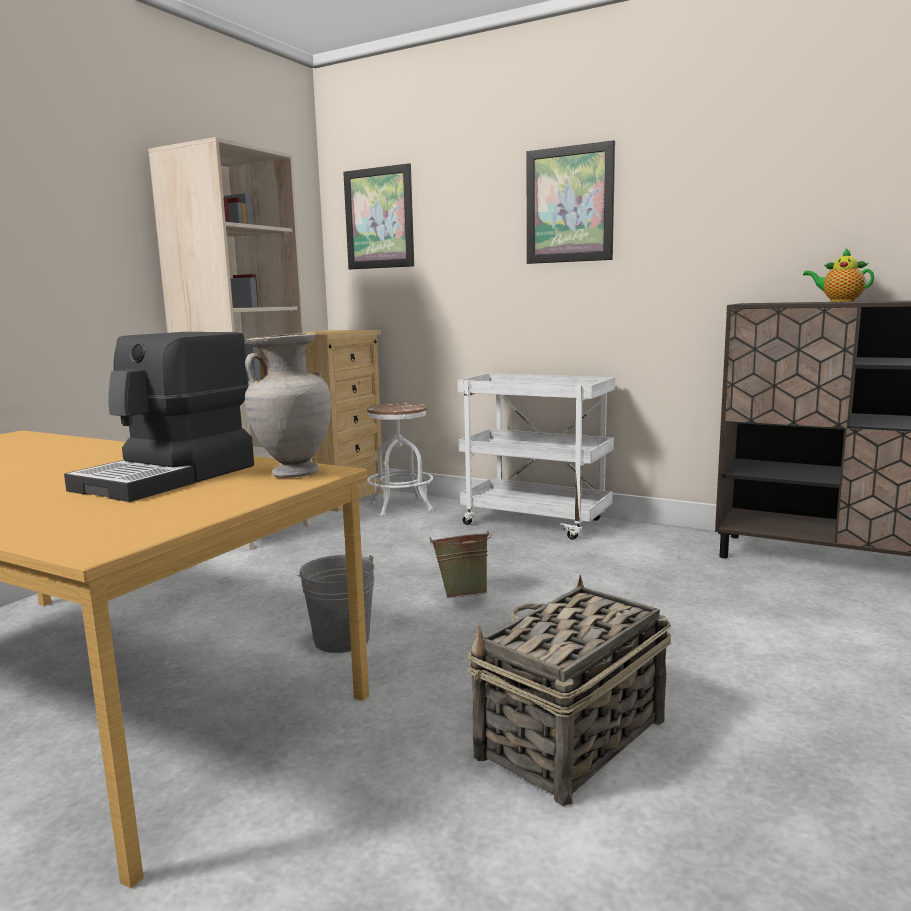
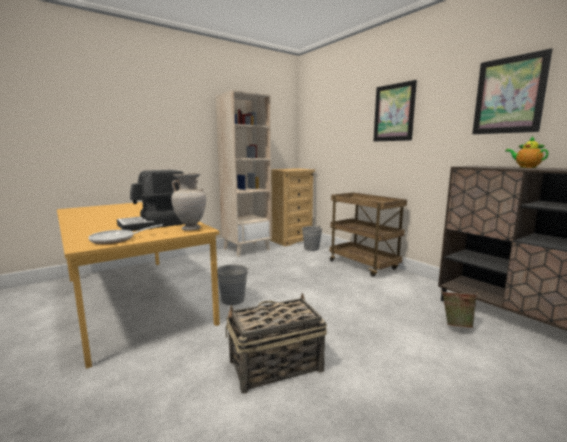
camera: 25 degrees right, 0 degrees up
(157, 519) = (117, 239): none -> frying pan
(379, 218) = (318, 120): picture -> picture (509, 95)
(401, 507) = (311, 248): white stool -> grey bucket
(463, 596) = (296, 292): green bucket -> green bucket (456, 325)
(537, 522) = (364, 265): white cart -> brown cart

